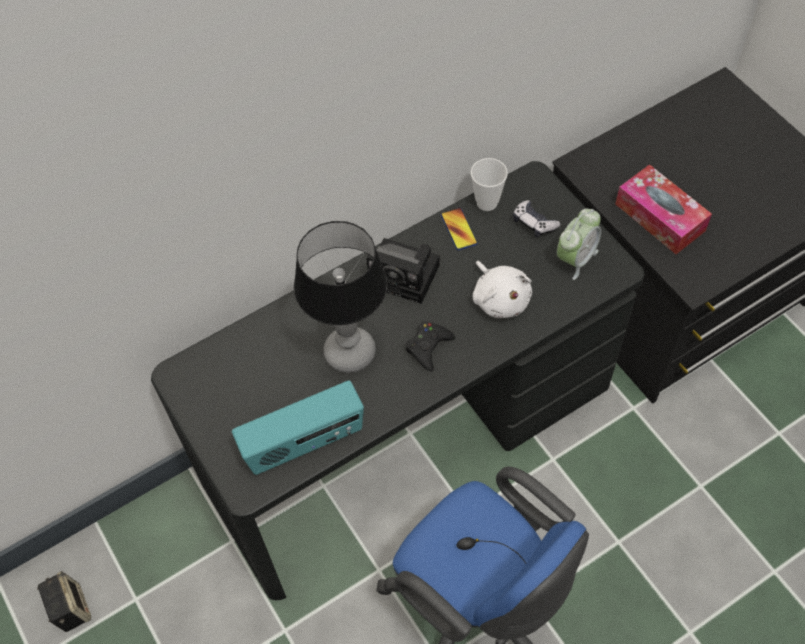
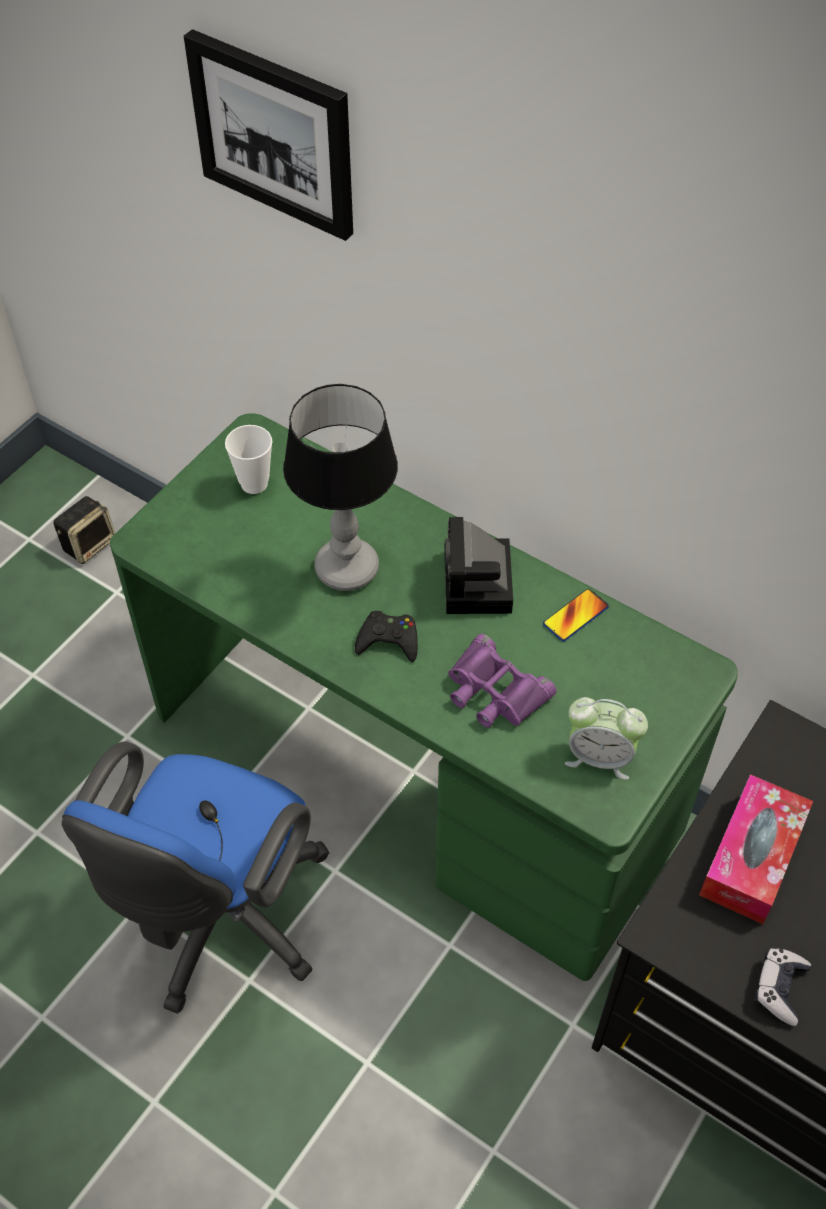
camera: 65 degrees right, 5 degrees down
(110, 145) = (275, 133): none -> picture
(304, 443) = (214, 568): radio -> none
(407, 431) = (414, 767): black desk -> green desk
(487, 202) = (634, 632): cup -> cup (254, 484)
(500, 298) = (494, 691): white plush toy -> purple binoculars
(534, 223) = (631, 693): game controller -> game controller (779, 988)

